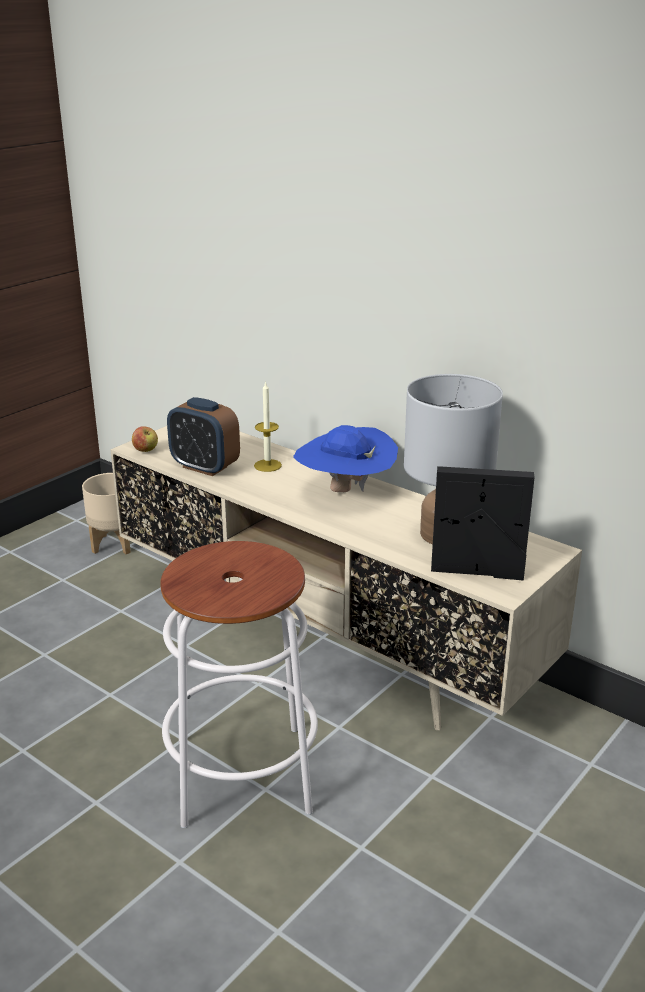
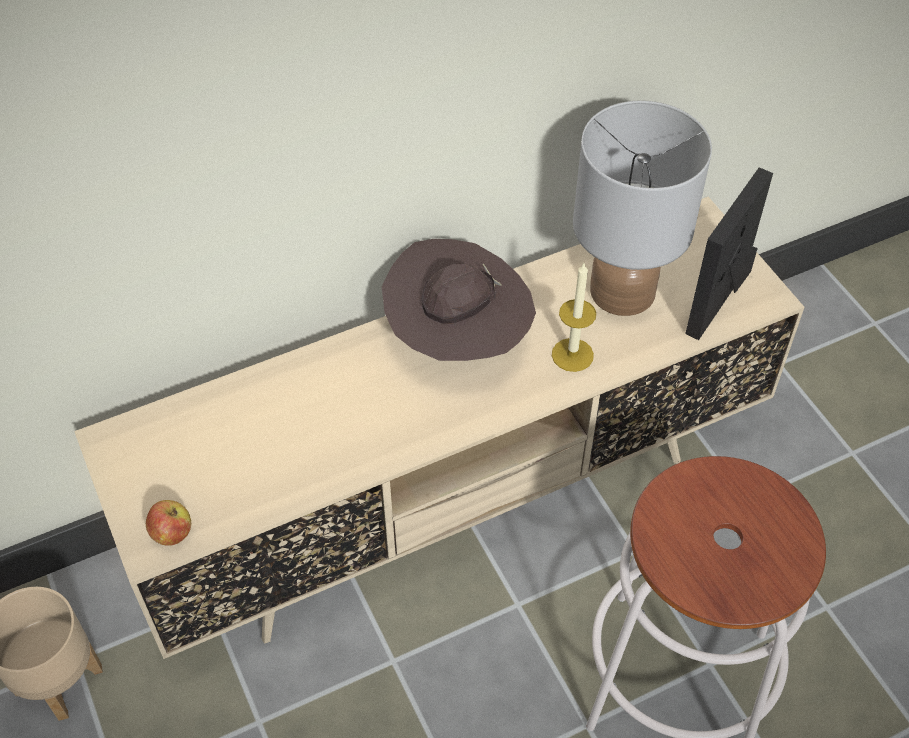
camera: 65 degrees left, 25 degrees up
(205, 467) = (285, 473): alarm clock -> none
(267, 465) = (329, 396): candle -> candle (572, 355)
(345, 491) = (457, 340): blue hat -> brown hat

